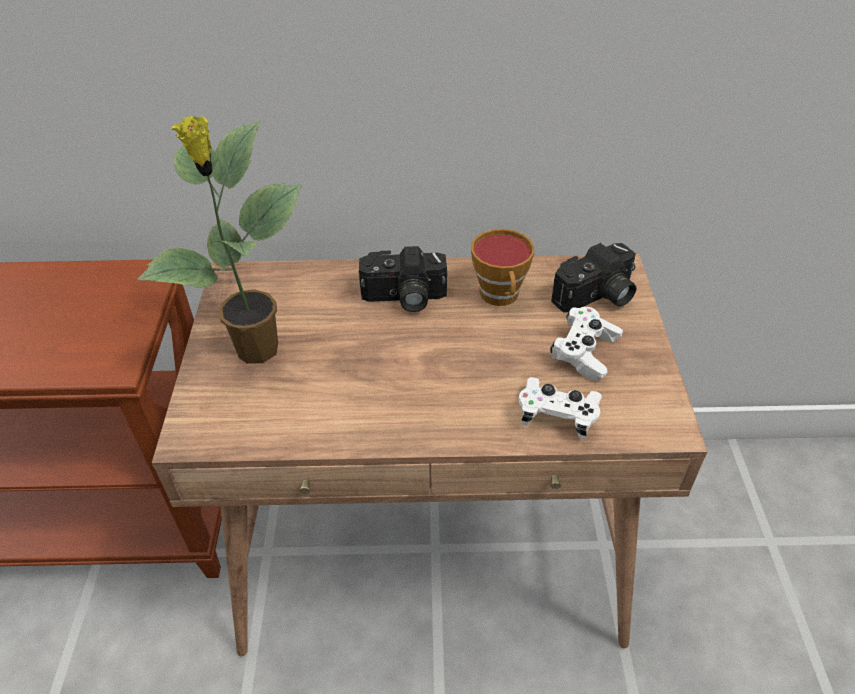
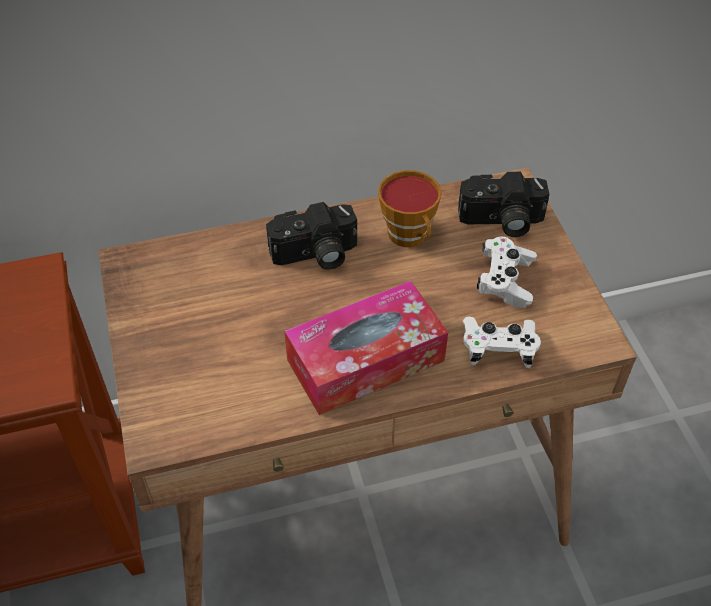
camera: 15 degrees left, 5 degrees up
(257, 351) = (187, 340): potted plant -> none
(418, 401) = (365, 360): none -> tissue box
(597, 297) = (501, 221): camera -> camera turned 45 degrees clockwise

